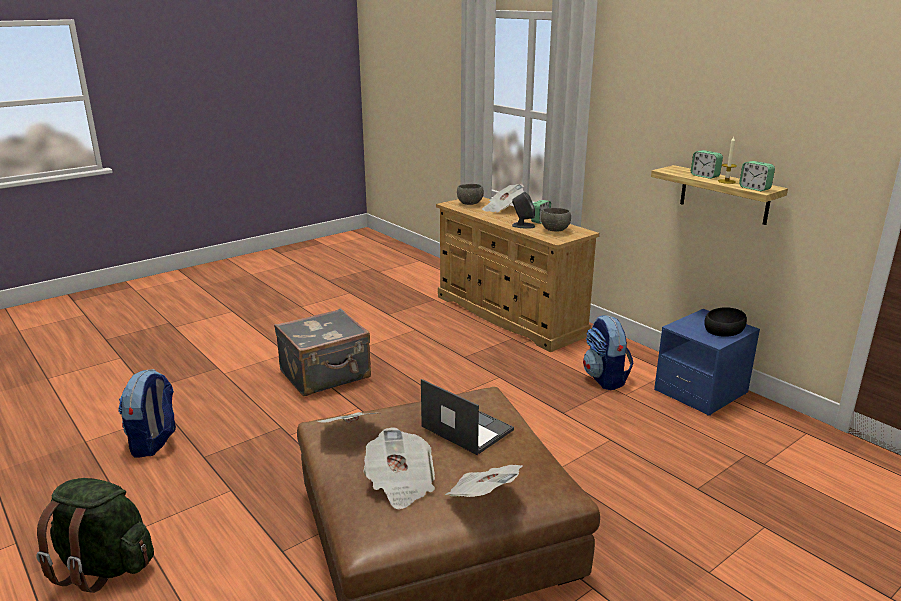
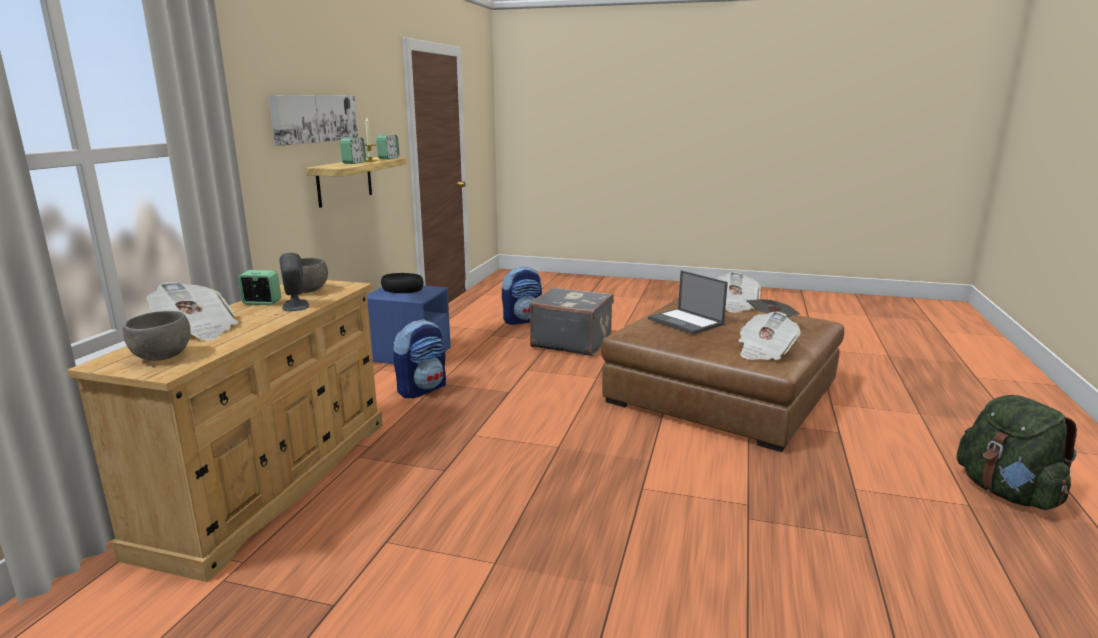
camera: 125 degrees left, 5 degrees down
(154, 443) = (931, 596): backpack -> backpack (522, 320)
(326, 375) = (610, 551): grey suitcase -> grey suitcase (571, 342)
(466, 428) = (686, 322): laptop -> laptop turned 45 degrees counterclockwise
(698, 126) = (315, 118): none -> picture

